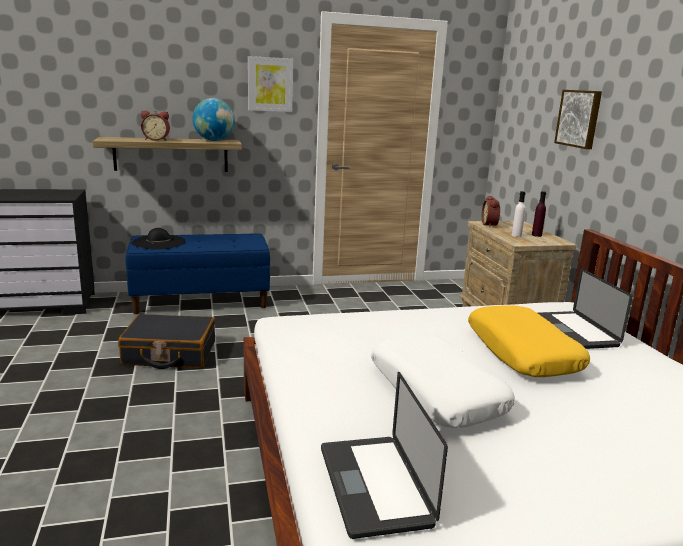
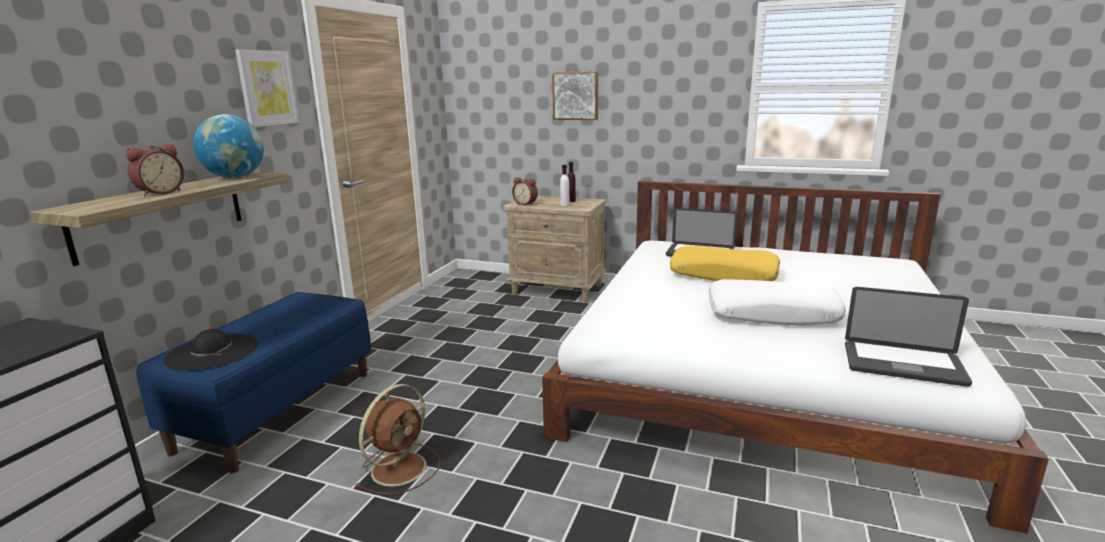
camera: 55 degrees left, 0 degrees up
(169, 353) = (401, 467): black suitcase -> brown fan

